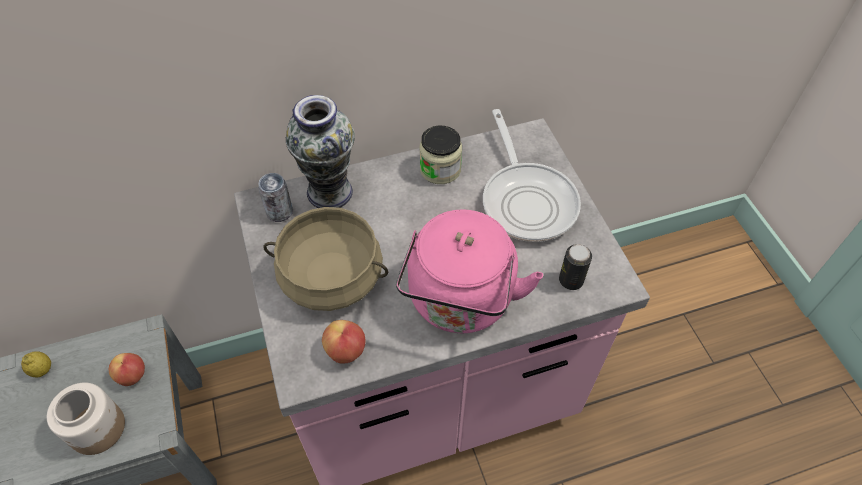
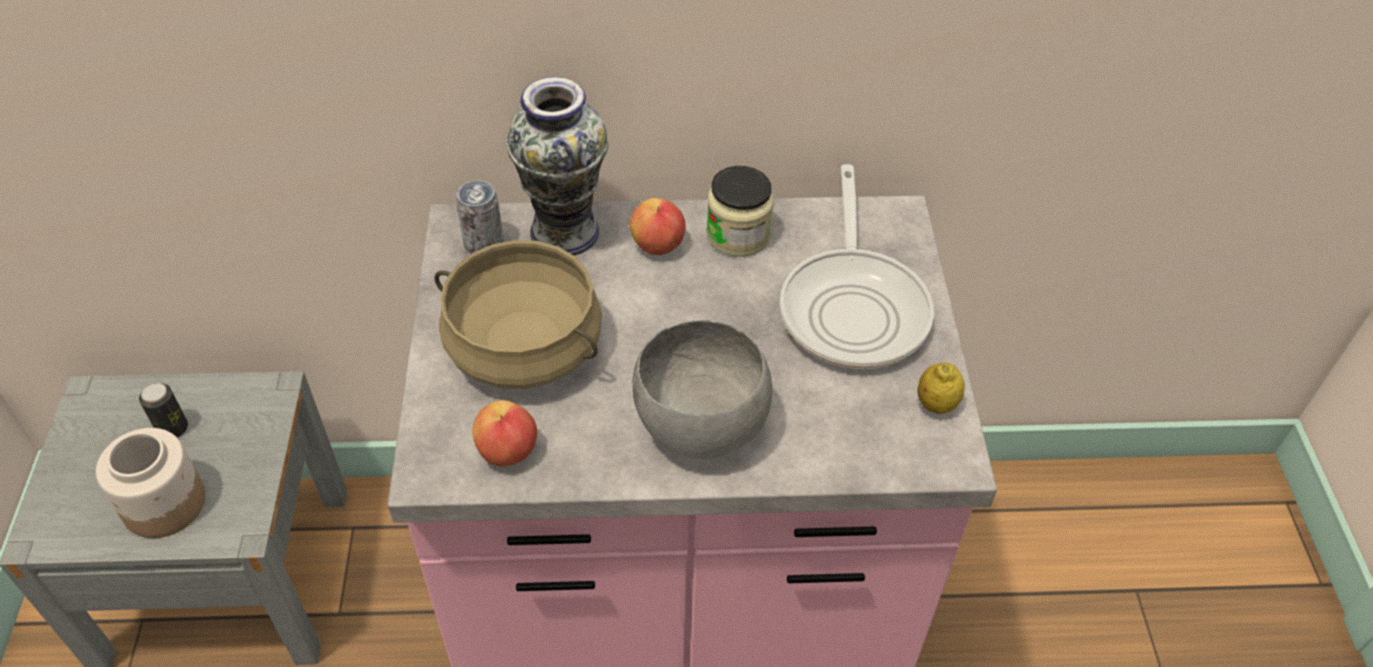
camera: 15 degrees right, 5 degrees down
(42, 370) = (119, 407): lemon -> lemon (936, 404)
(132, 375) = (235, 445): apple -> apple (658, 245)
(460, 303) = (698, 427): pink kettle -> grey bowl
(571, 280) = (879, 435): can -> can (173, 429)

